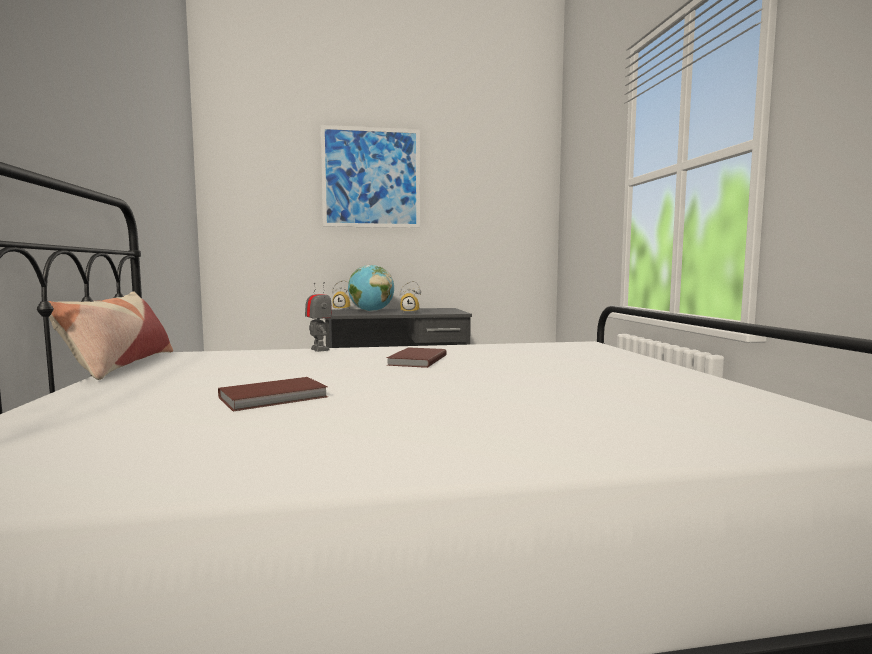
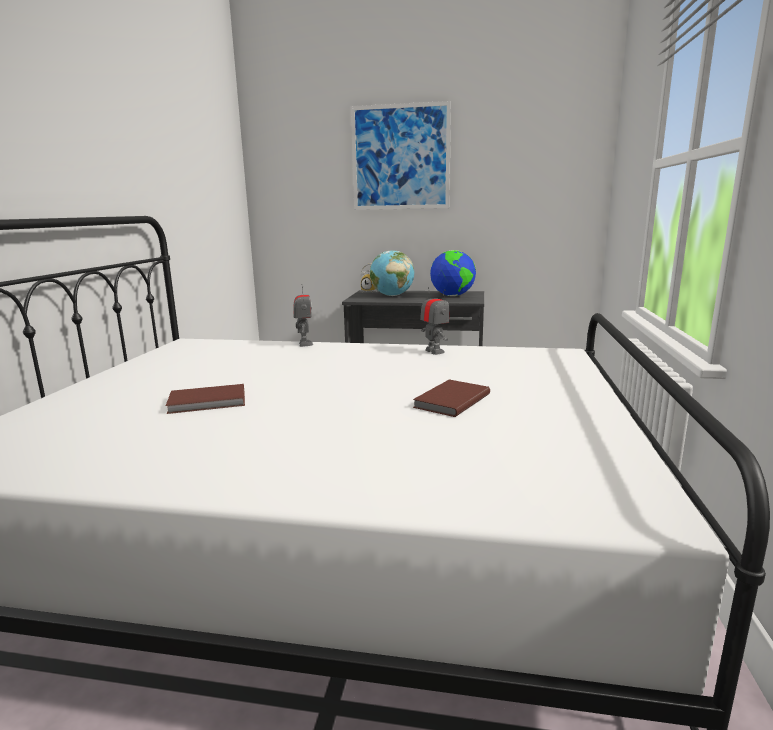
camera: 20 degrees right, 10 degrees up
(120, 365) = (147, 353): pillow -> none
(410, 312) = (425, 299): alarm clock -> none
(415, 360) = (365, 365): brown book -> brown book (450, 401)
(432, 310) = (452, 296): none -> globe
(468, 348) = (434, 351): none -> toy robot

